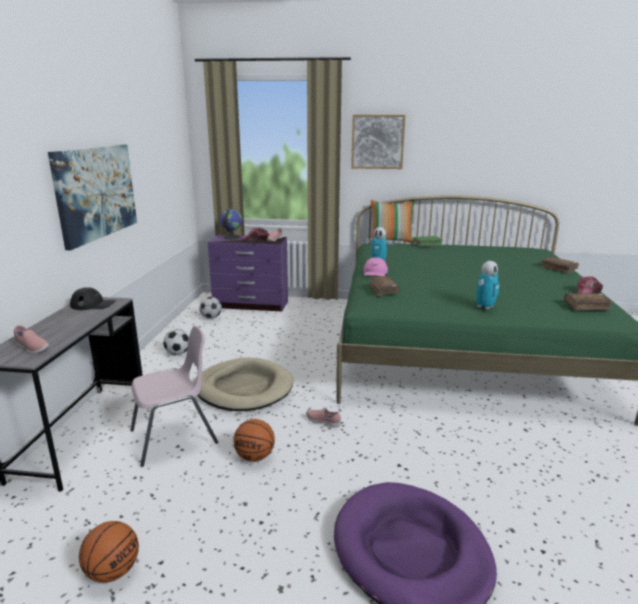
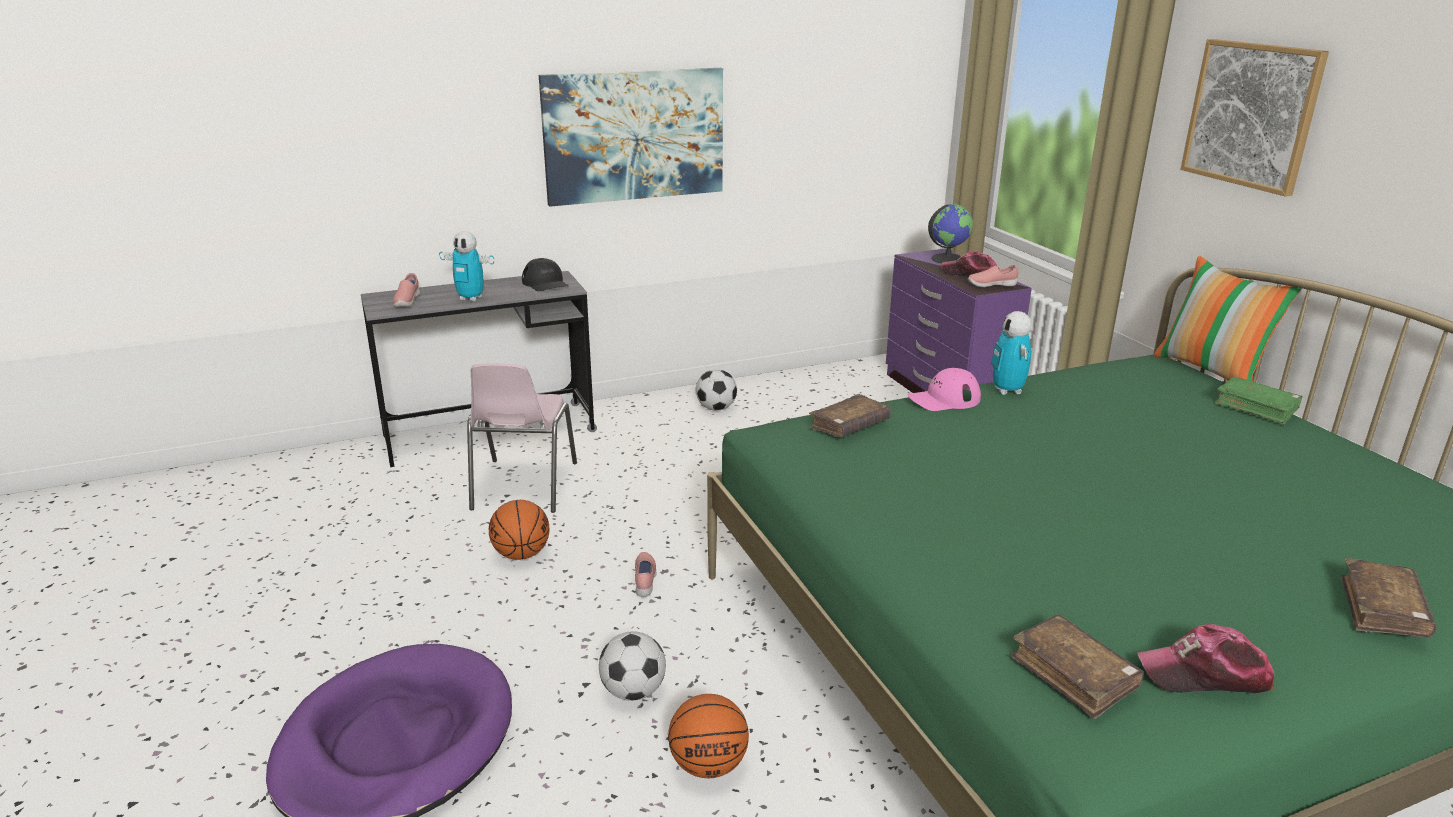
camera: 60 degrees right, 5 degrees up
(113, 571) = (292, 544): basketball -> basketball (708, 765)
(175, 437) = (523, 487): pink chair -> pink chair turned 60 degrees clockwise
(211, 317) = (852, 386): football -> football (633, 691)
(243, 388) = (674, 487): beige dog bed -> none
(484, 307) = (887, 538): toy robot -> toy robot (471, 298)

